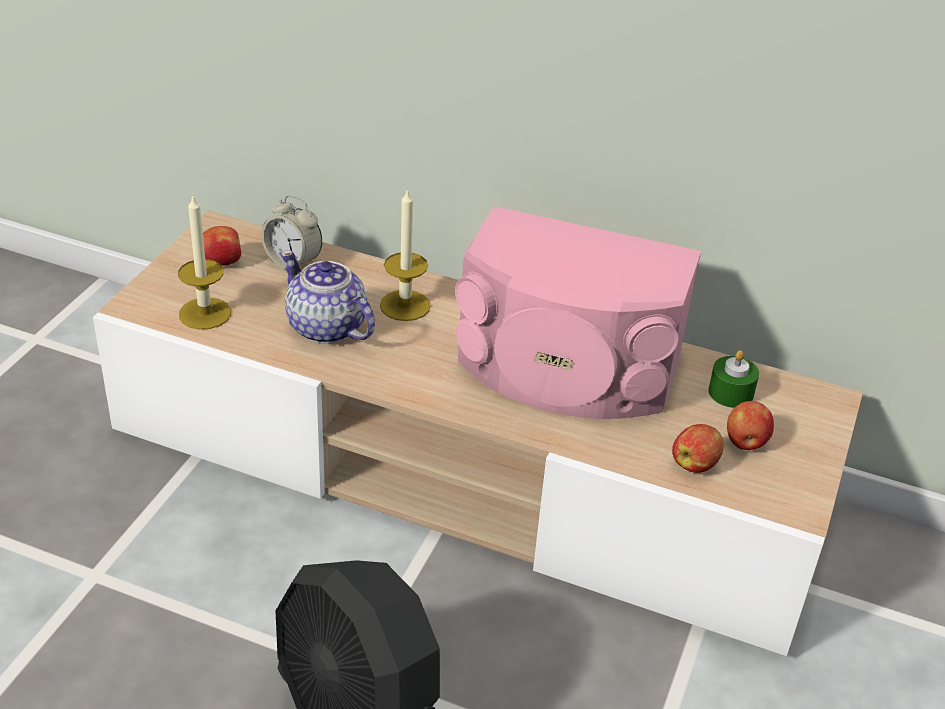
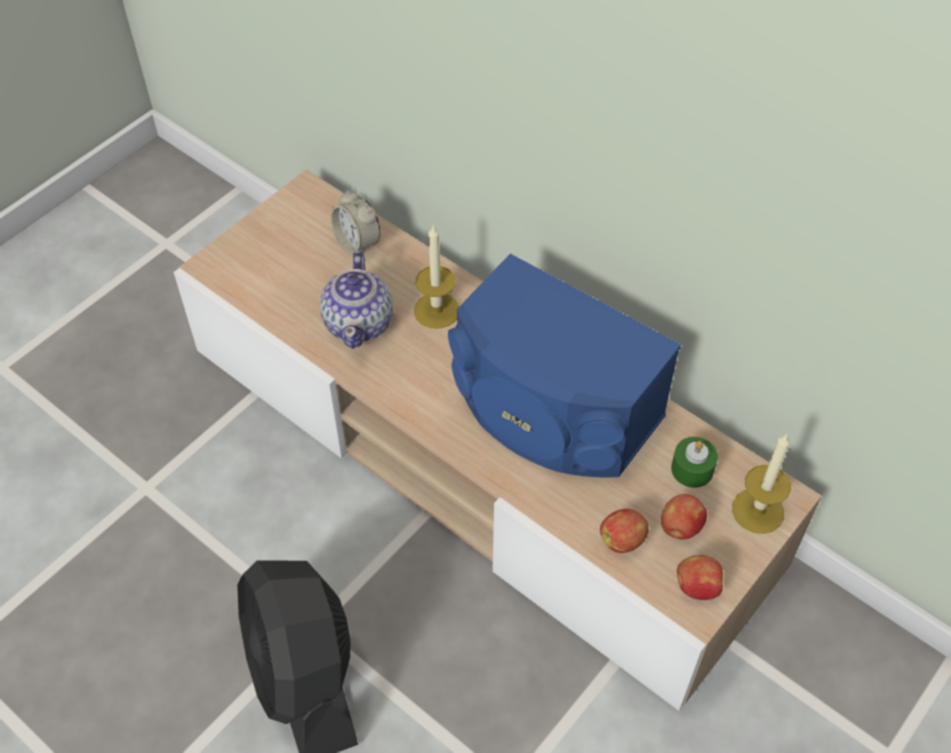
camera: 20 degrees right, 15 degrees up
(205, 313) = (264, 286): candle -> candle (757, 510)
(221, 262) = (296, 231): apple -> apple (696, 587)
(326, 328) = (359, 323): teapot -> teapot turned 150 degrees counterclockwise
(566, 369) = (551, 410): pink speaker -> blue speaker

